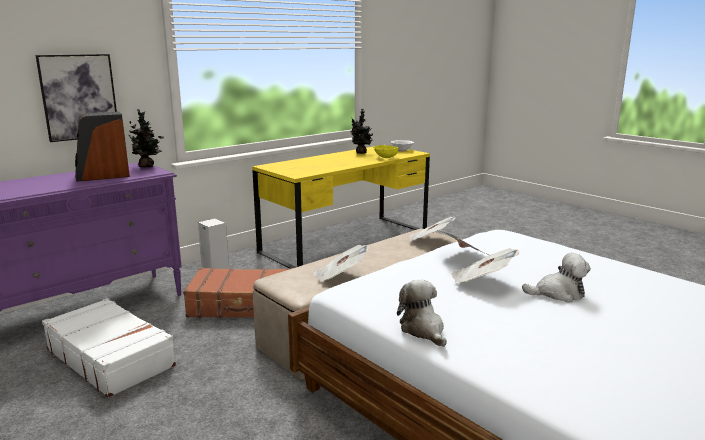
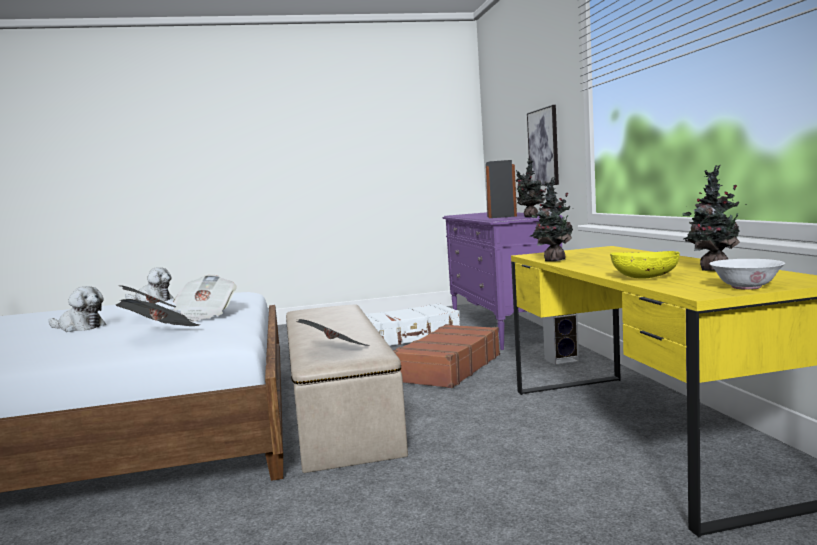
camera: 120 degrees right, 10 degrees down
(326, 170) = (552, 260): none -> potted plant
(340, 277) = (310, 318): newspaper -> newspaper (163, 334)
(558, 293) = (79, 327): plush toy -> plush toy turned 105 degrees counterclockwise

